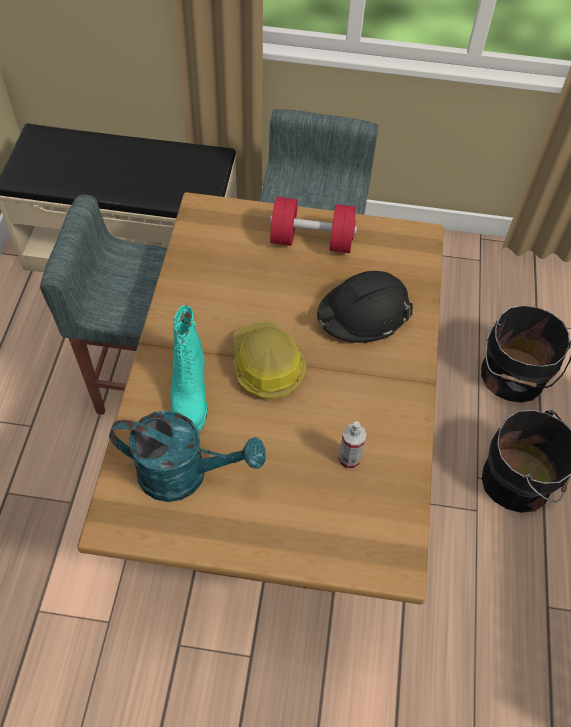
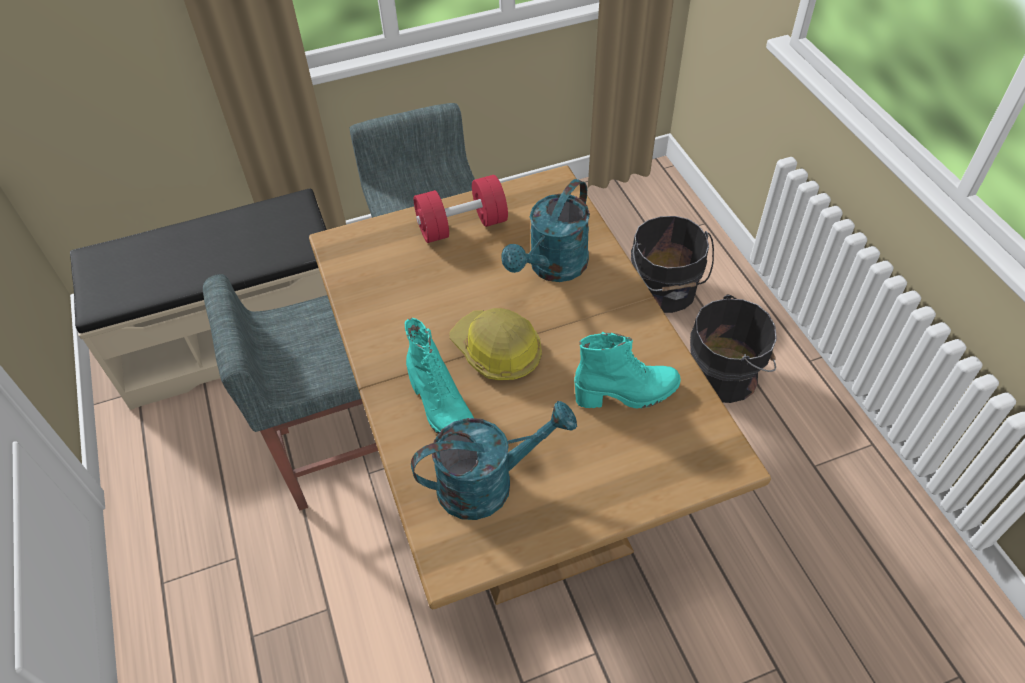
camera: 25 degrees left, 5 degrees down
(349, 459) = (627, 394): spray bottle -> turquoise boot
(363, 315) = (552, 268): black hard hat -> turquoise watering can

